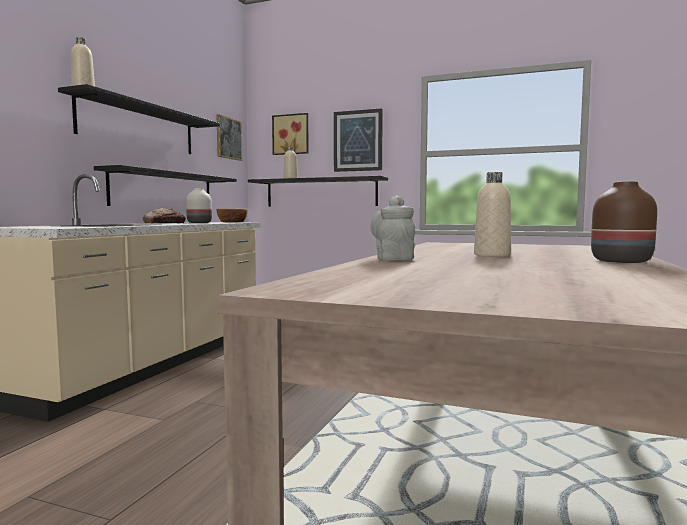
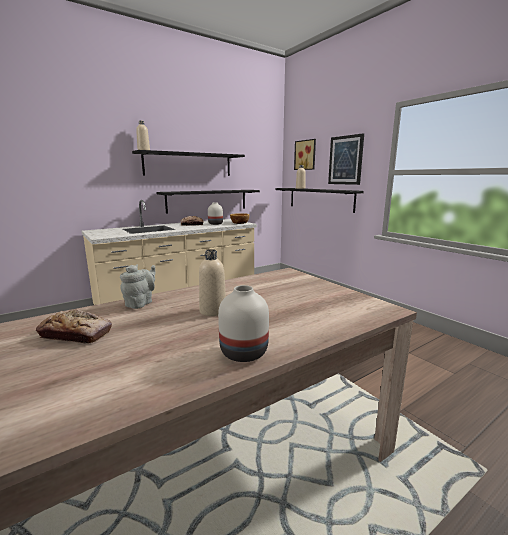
camera: 35 degrees right, 10 degrees up
(228, 138) = (264, 160): picture -> none
(435, 271) = (76, 334): none -> bread
(620, 261) = (244, 352): brown vase -> white vase

